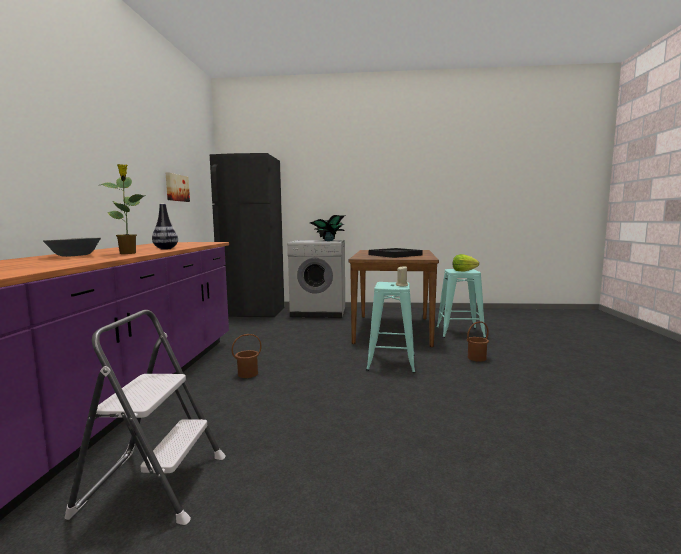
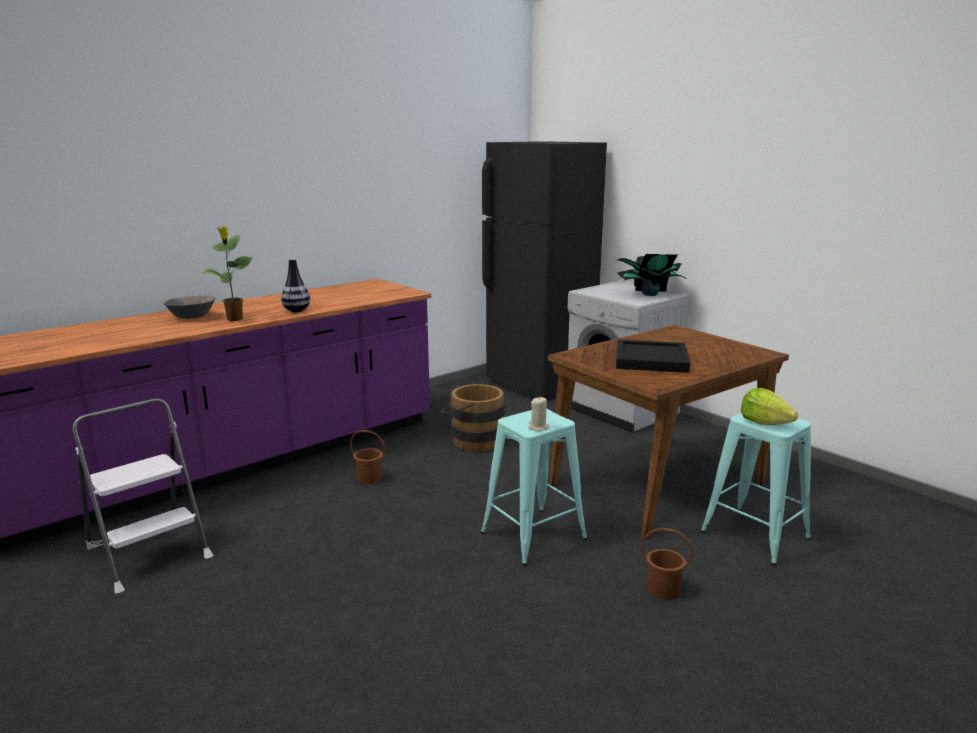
camera: 45 degrees right, 10 degrees up
(176, 188) = (422, 199): picture -> none
(271, 340) = (472, 440): none -> brown bucket

